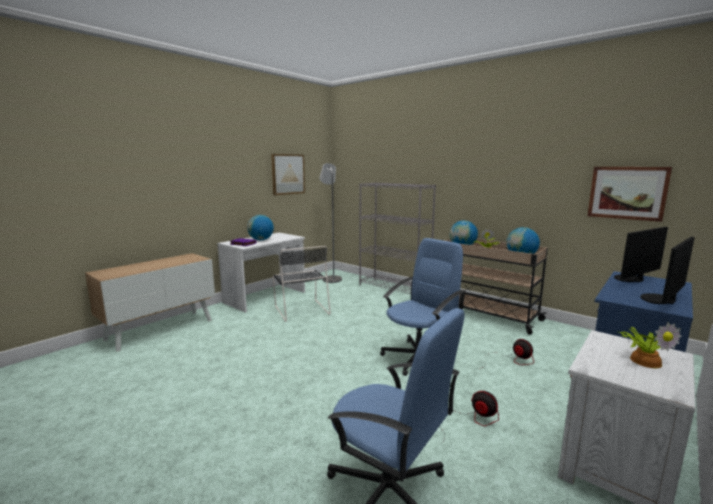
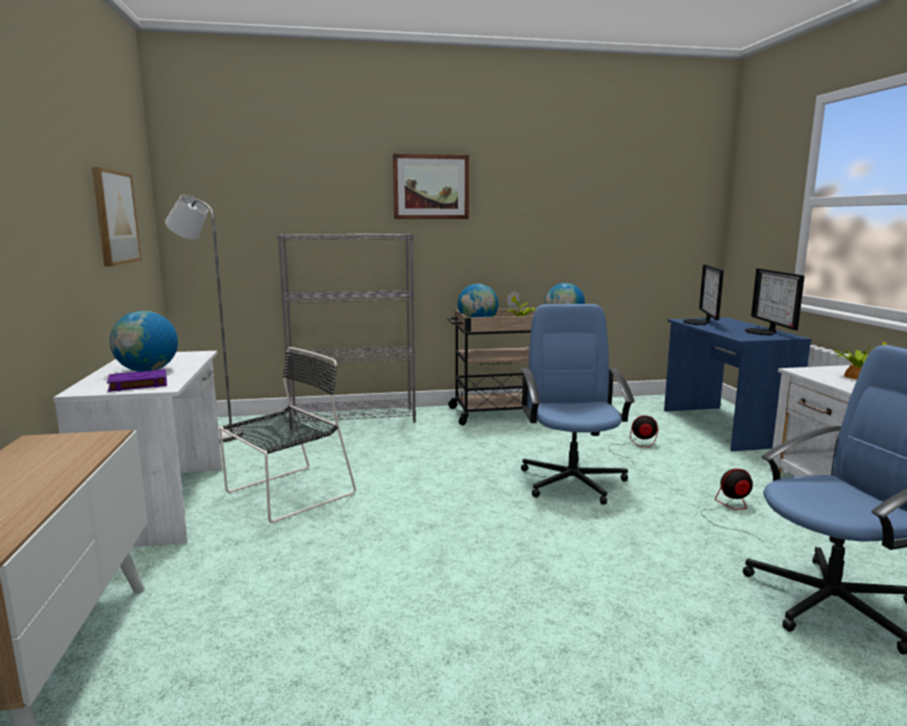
camera: 50 degrees left, 0 degrees up
(301, 309) = (286, 494): black chair -> black chair turned 60 degrees counterclockwise
(627, 193) = (643, 233): picture -> picture (431, 187)

